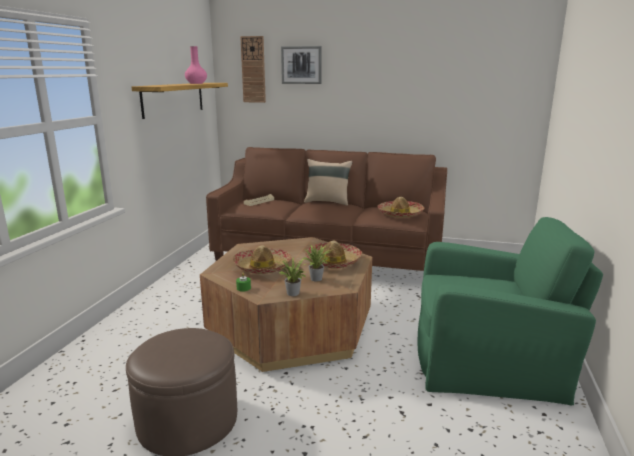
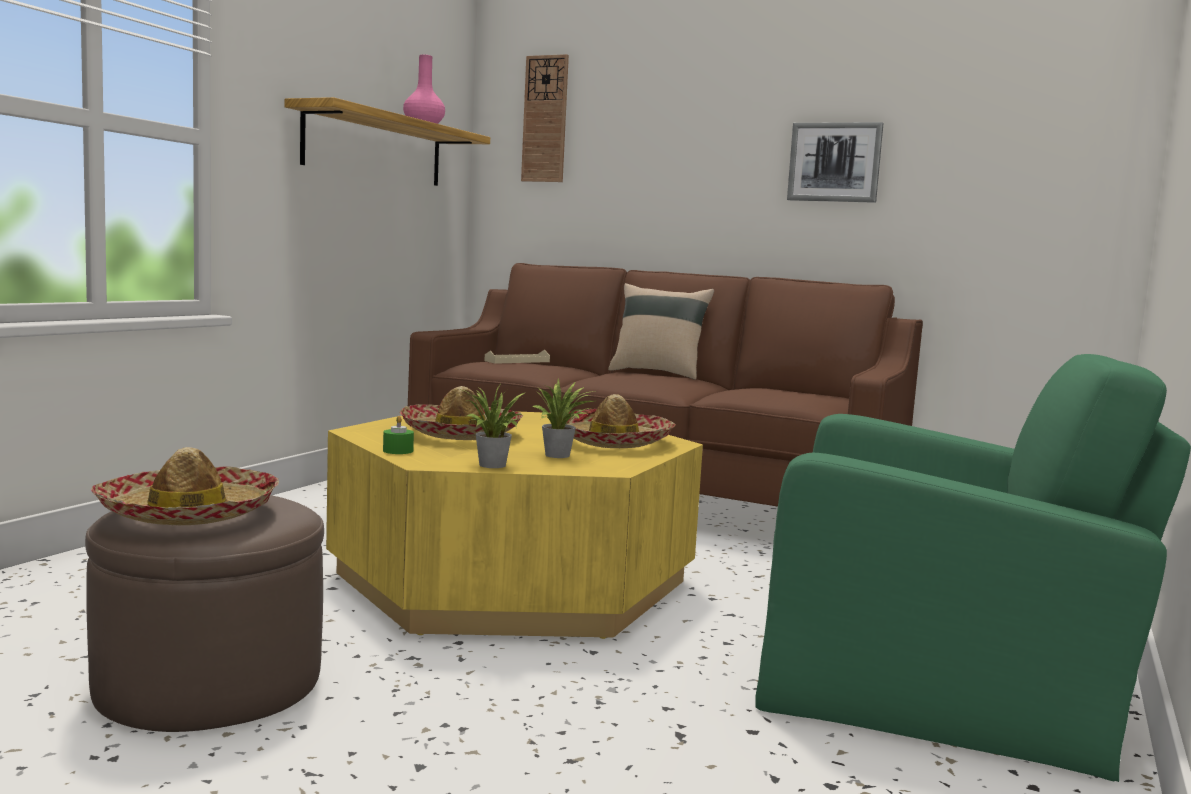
camera: 10 degrees right, 10 degrees down
(291, 326) = (513, 579): brown coffee table -> yellow coffee table
(301, 65) = (636, 109): picture -> picture (834, 162)
(400, 214) = (798, 394): hat -> hat (189, 513)

